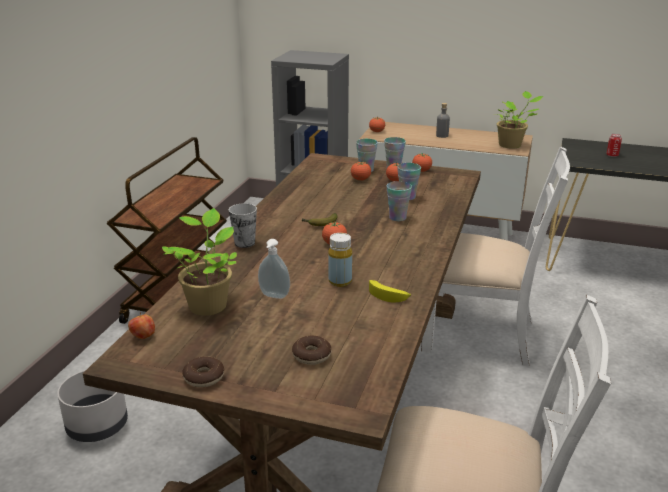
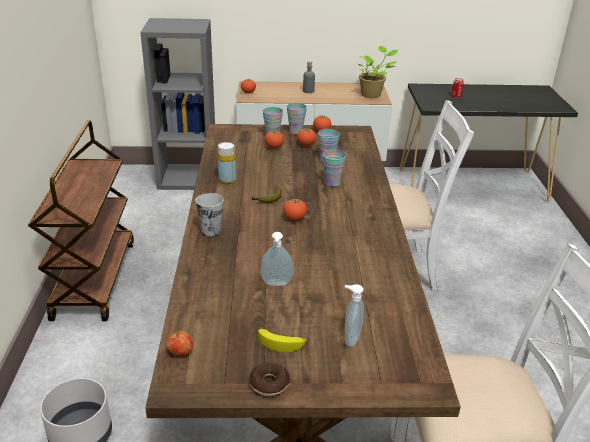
camera: 20 degrees left, 5 degrees up
(208, 304) = (221, 304): potted plant -> none
(311, 355) = (350, 339): donut -> soap dispenser
(340, 281) = (325, 257): yellow bottle -> yellow bottle (227, 180)
(388, 295) = (375, 264): banana -> banana (281, 343)

